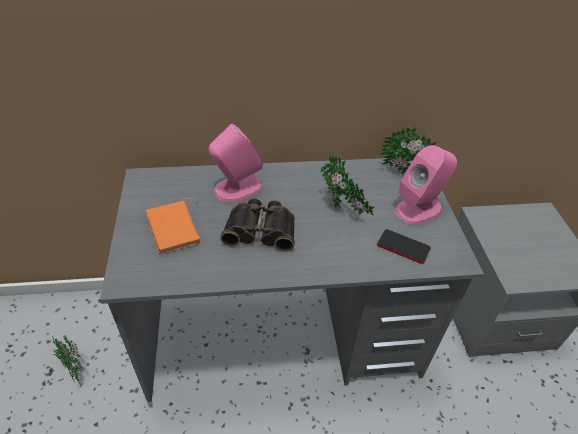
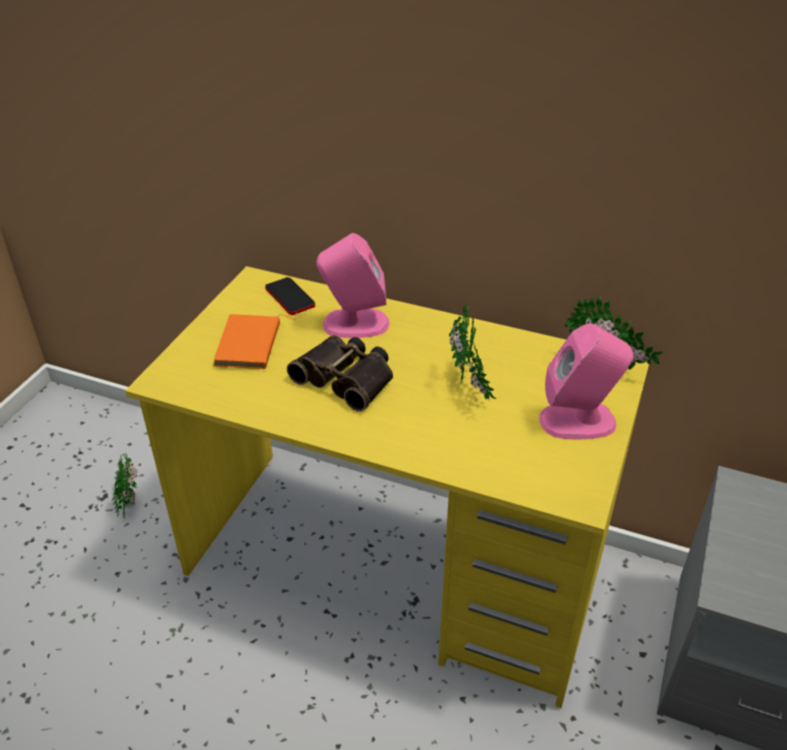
camera: 30 degrees right, 5 degrees down
(283, 334) = (395, 567): grey desk -> yellow desk
(403, 247) = (514, 457): phone -> phone (290, 297)

